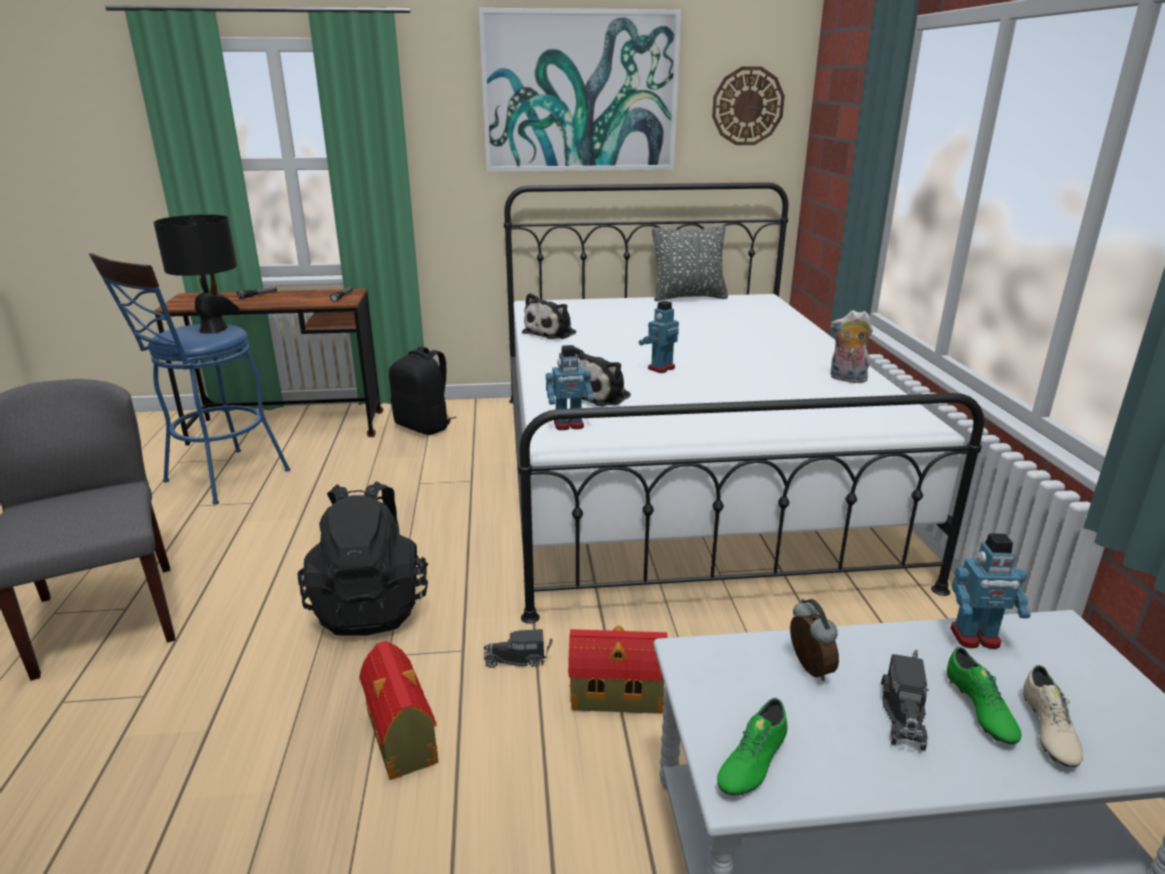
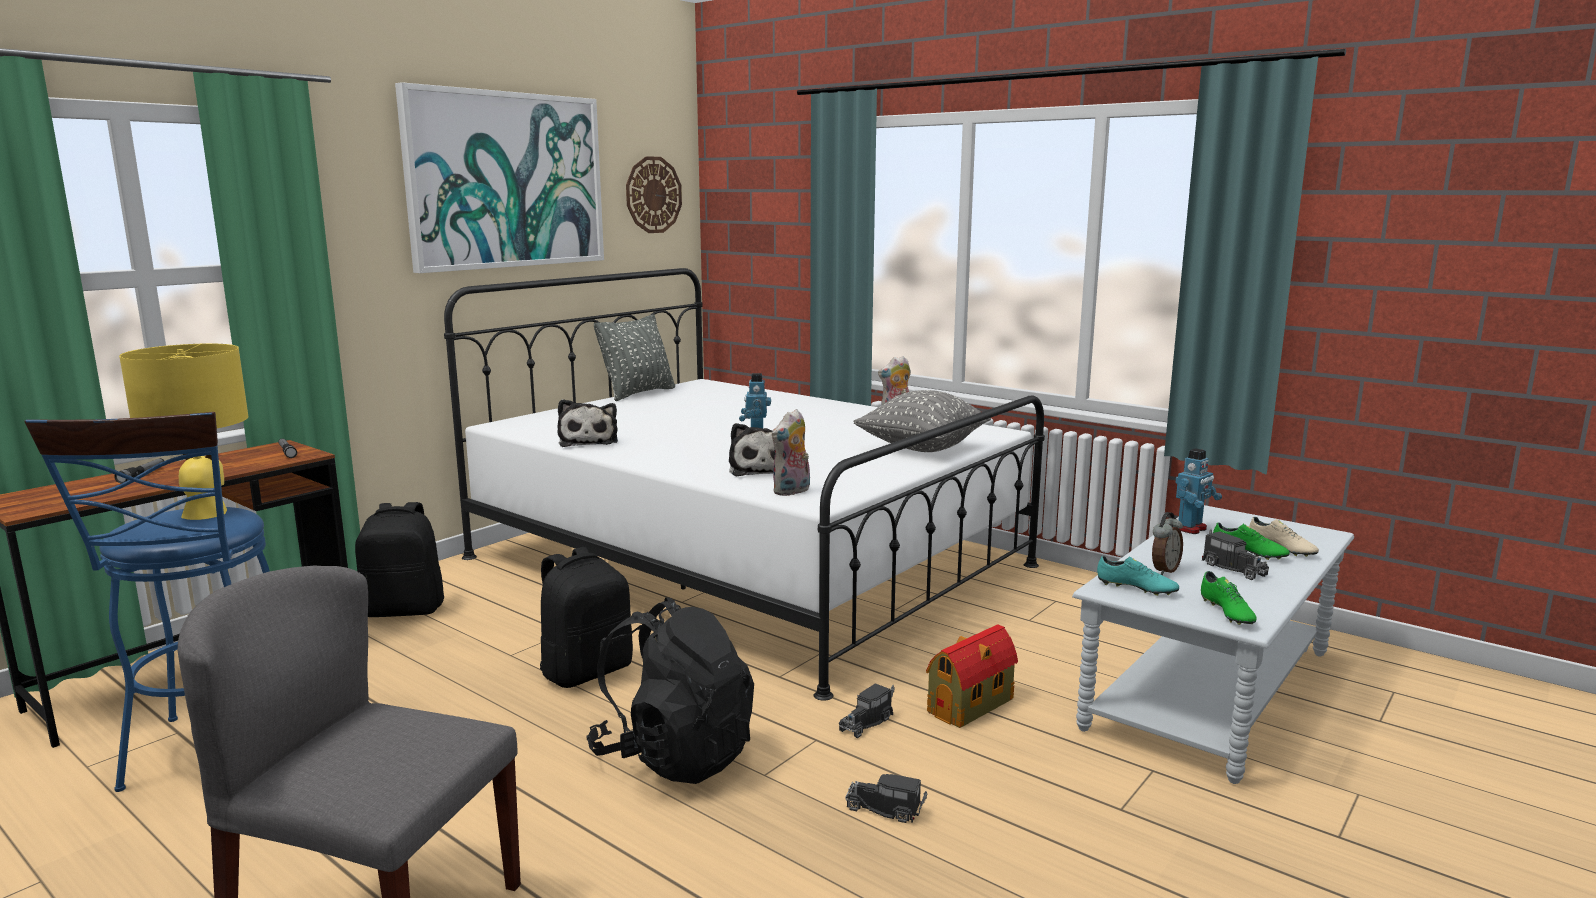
camera: 45 degrees left, 10 degrees down
(214, 329) = (206, 513): black table lamp -> yellow table lamp
(402, 739) = (887, 810): toy house -> toy truck
(434, 516) = (587, 671): none -> black backpack
(569, 425) = (792, 491): toy robot -> plush toy
(723, 672) = (1136, 588): none -> turquoise shoe
(788, 419) = (922, 448): none -> grey pillow
(807, 669) = (1164, 570): alarm clock -> alarm clock turned 105 degrees clockwise

